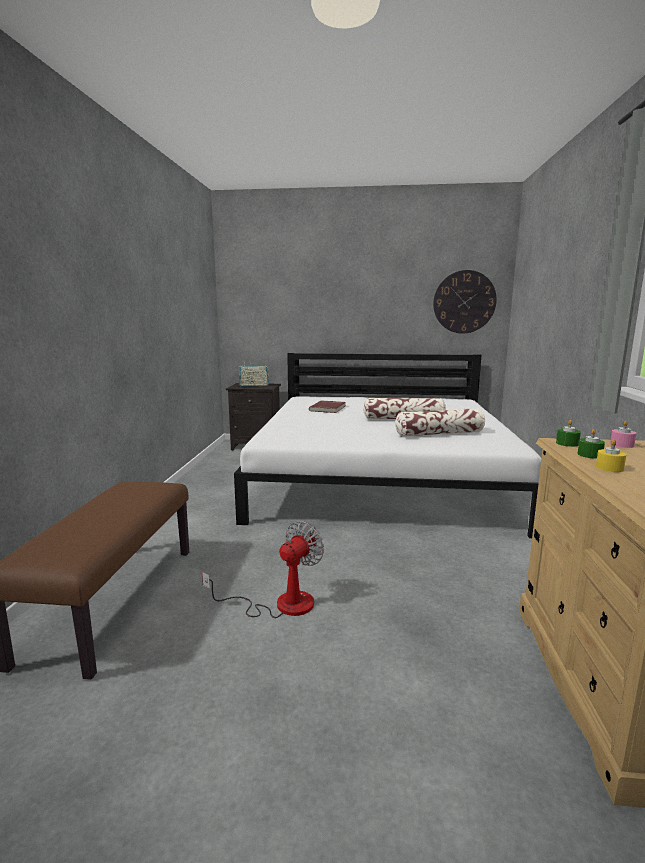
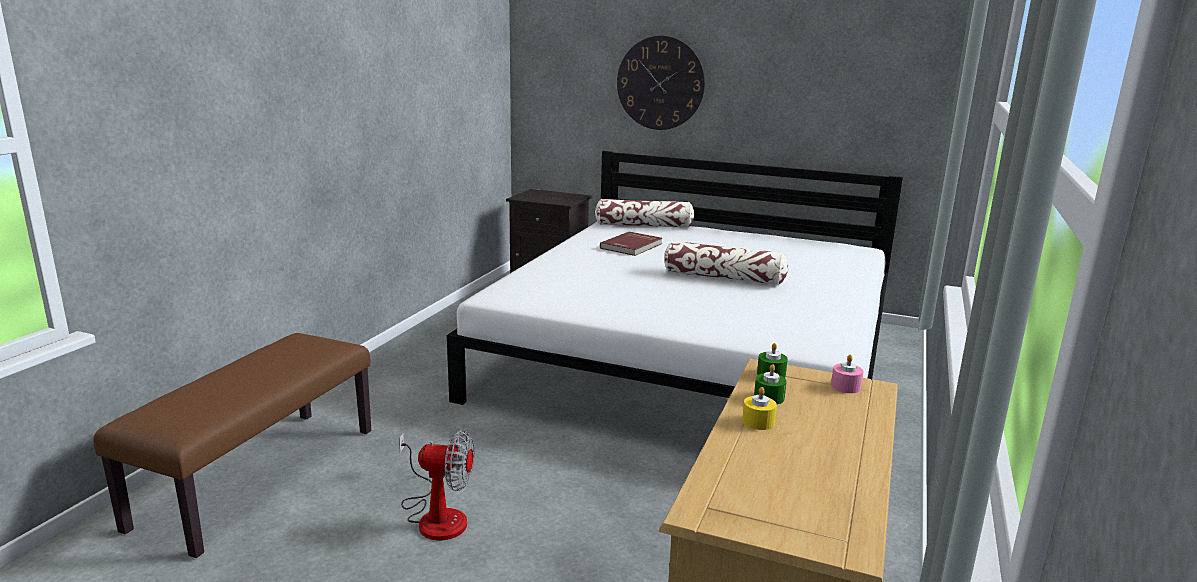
camera: 15 degrees right, 5 degrees up
(254, 385) = (549, 197): radio -> none
(280, 604) = (436, 515): fan -> fan turned 45 degrees clockwise
(439, 433) = (748, 311): pillow -> pillow (644, 225)
(464, 302) = (882, 89): wall clock -> wall clock (660, 83)

